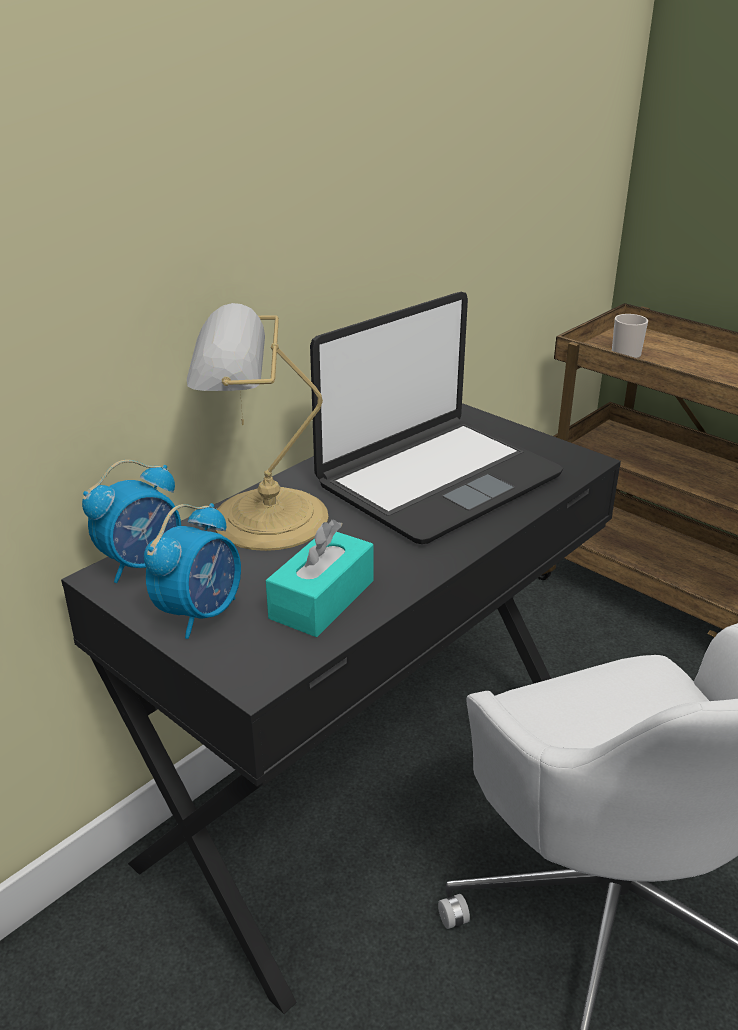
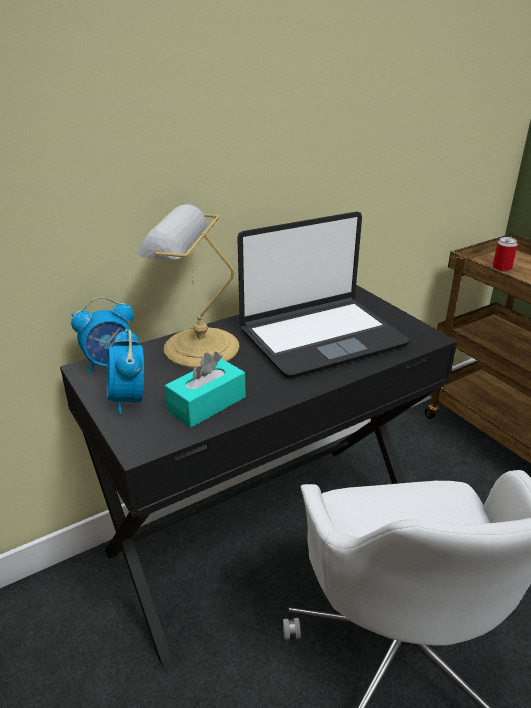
camera: 15 degrees right, 0 degrees up
(201, 613) = (128, 400): alarm clock -> alarm clock turned 120 degrees clockwise
(626, 353) = (501, 268): mug -> can

